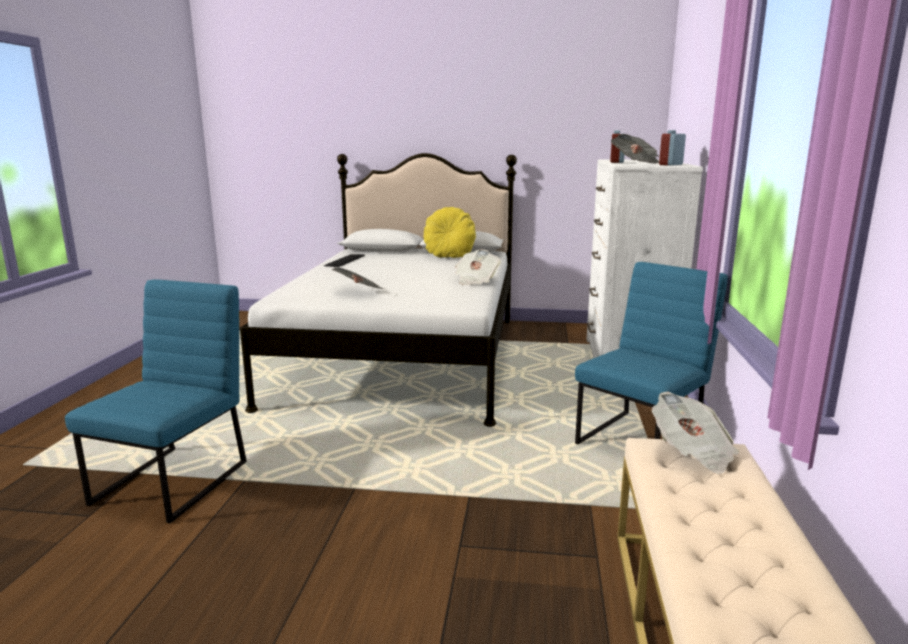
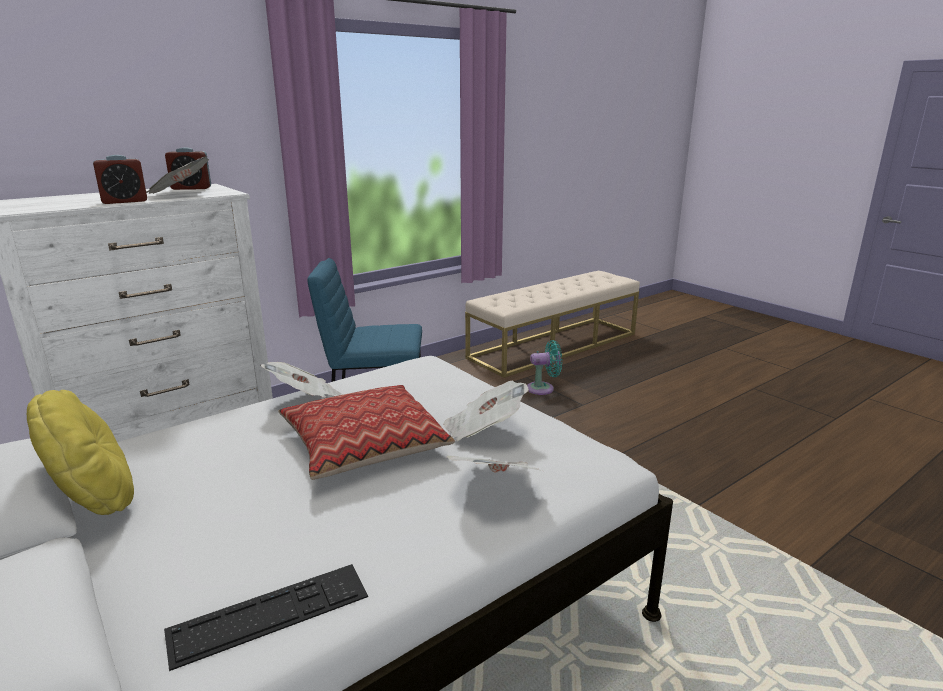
camera: 135 degrees left, 5 degrees up
(175, 480) = (765, 537): blue chair -> none
(403, 279) = (363, 444): none -> pillow
(543, 546) = (543, 388): none -> turquoise fan
(693, 452) = (500, 302): newspaper -> newspaper (497, 485)

